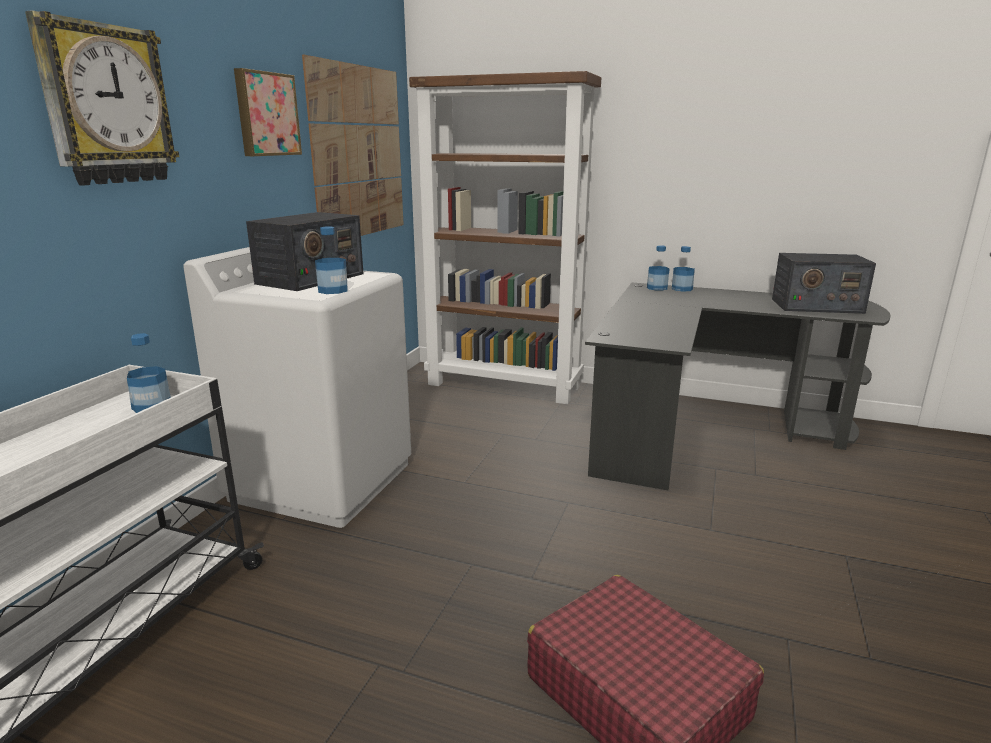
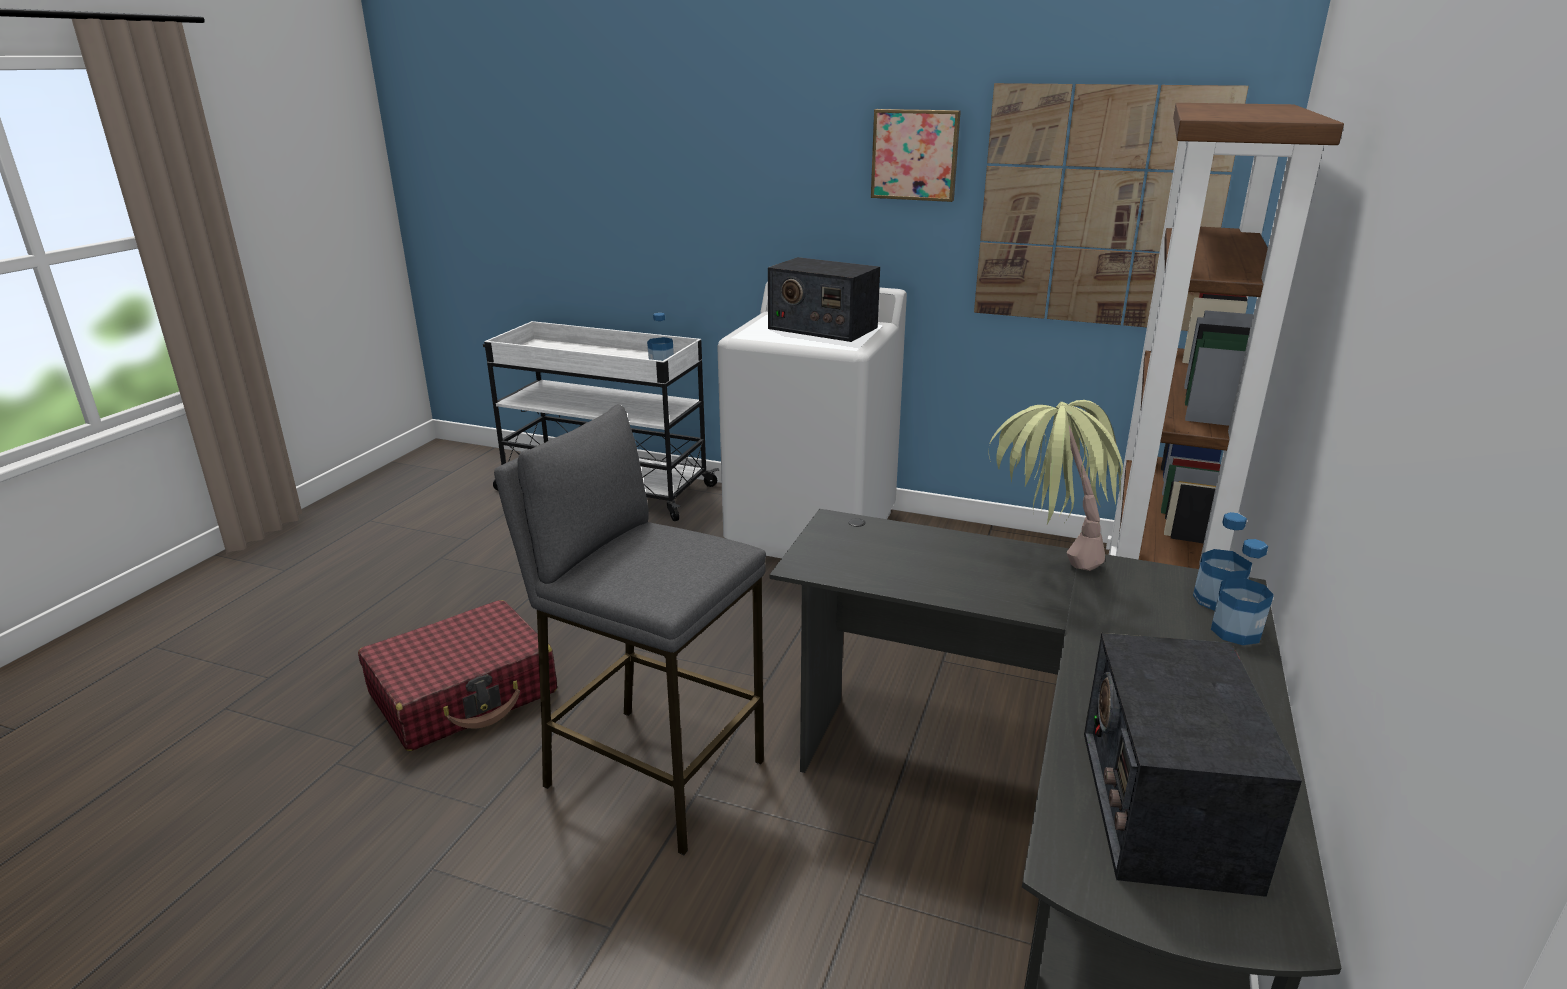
camera: 90 degrees right, 5 degrees up
(107, 105) = (735, 147): wall clock -> none
(333, 290) = (770, 338): bottle -> none
(644, 306) = (1044, 570): none -> potted plant
(699, 549) = (654, 773): none -> grey stool

